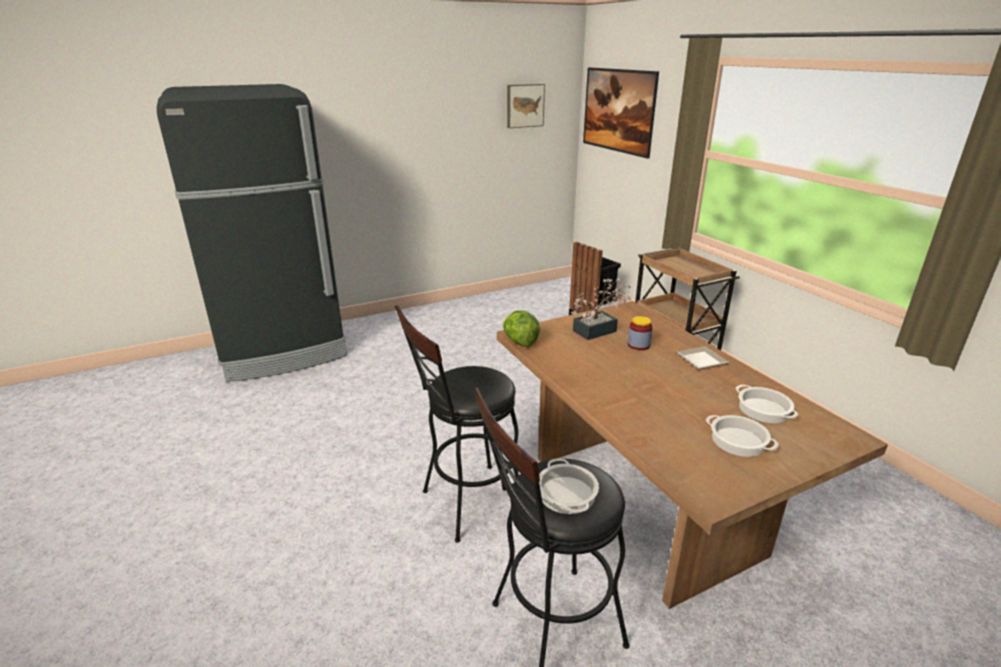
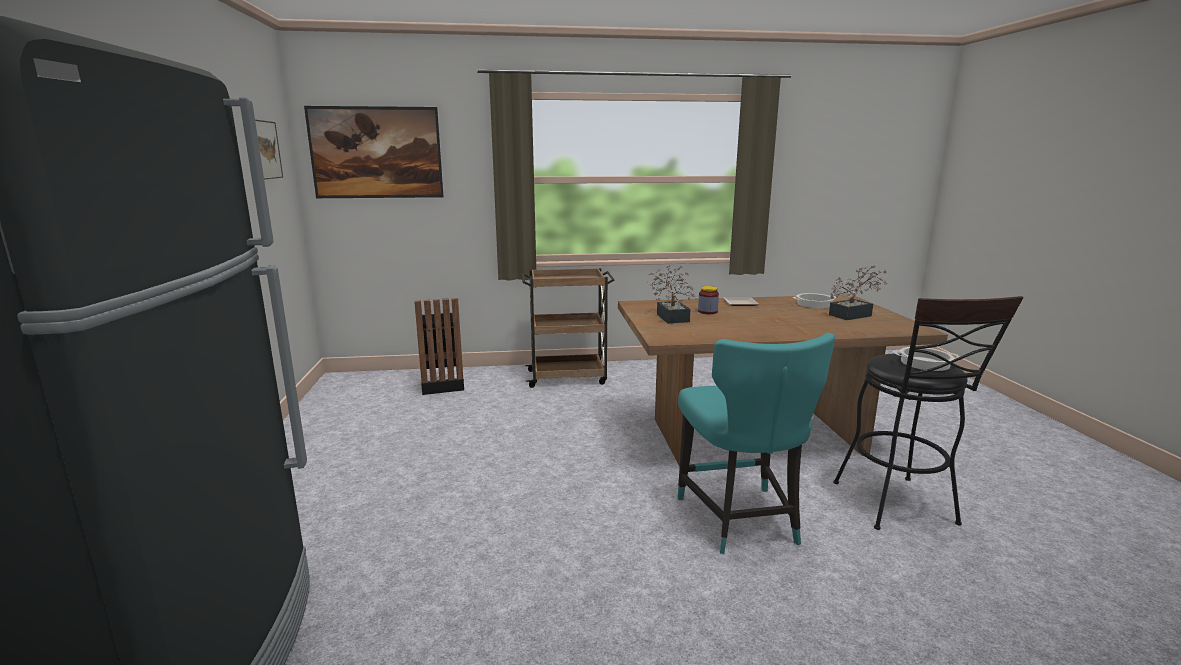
camera: 70 degrees left, 10 degrees down
(466, 504) = (740, 520): black stool -> turquoise chair
(520, 342) = (681, 341): lettuce -> none
(737, 441) = (854, 315): cooking pot -> potted plant

